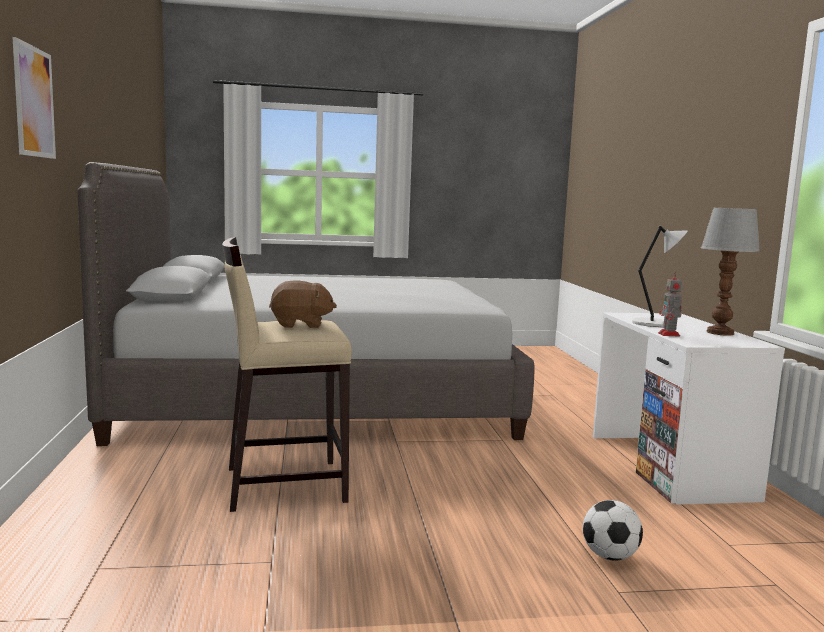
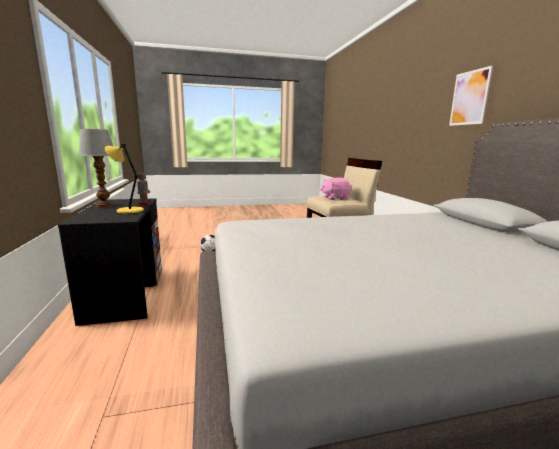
camera: 175 degrees right, 5 degrees up
(301, 325) = (335, 198): brown plush toy -> pink plush toy
(653, 324) = (128, 210): grey table lamp -> yellow table lamp
(669, 466) = (126, 293): white desk -> black desk

